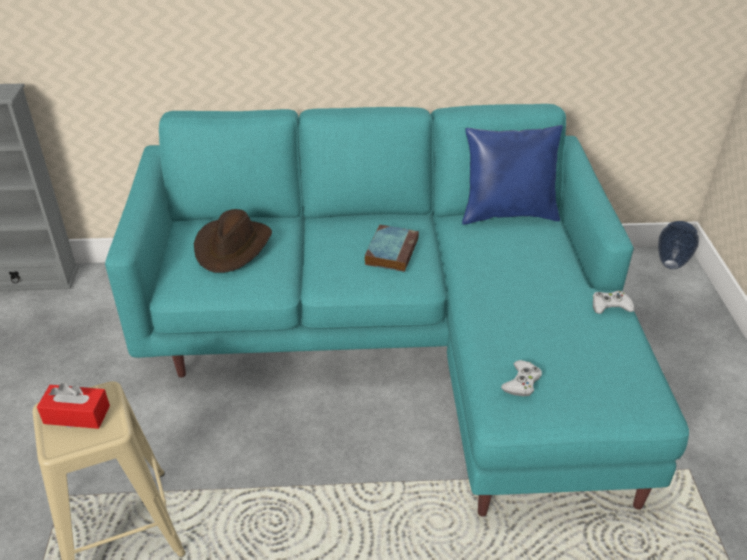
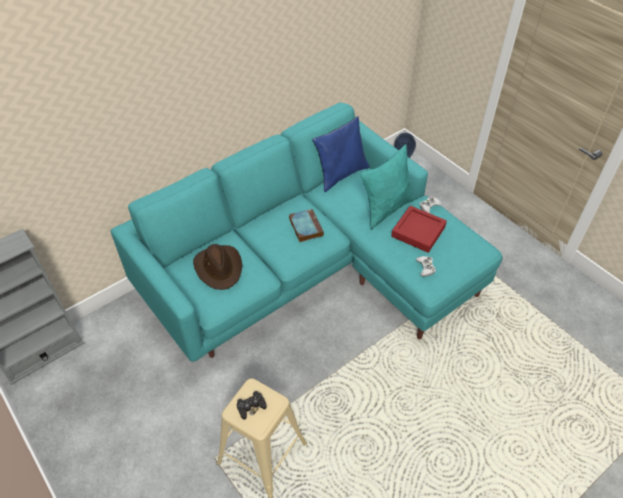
camera: 35 degrees left, 10 degrees up
(77, 415) = (251, 406): red tissue box -> black game controller
(533, 280) = (385, 209): none -> turquoise pillow
(557, 330) = (418, 232): none -> red tray

